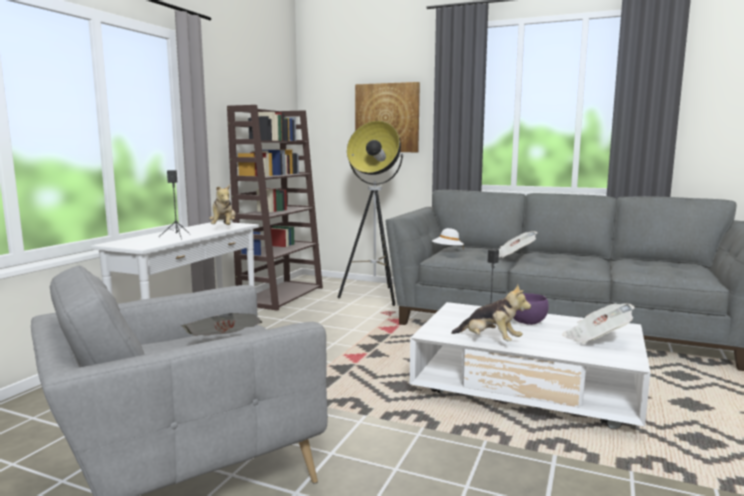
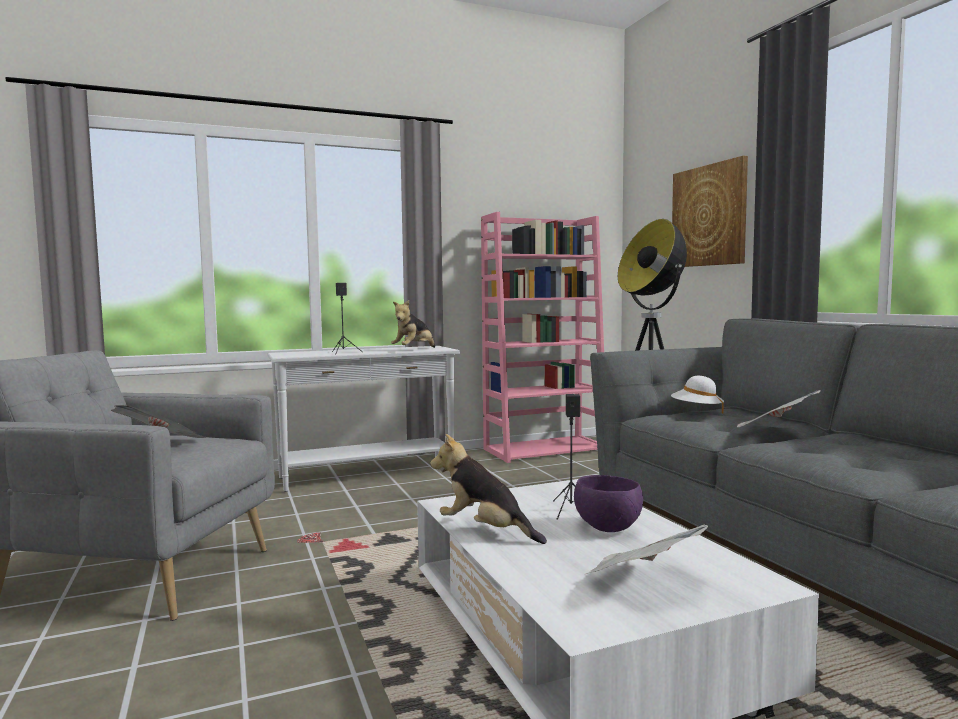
camera: 45 degrees right, 5 degrees down
(281, 295) = (545, 449): brown bookcase -> pink bookcase
(490, 341) = (485, 531): plush toy -> plush toy turned 135 degrees clockwise

